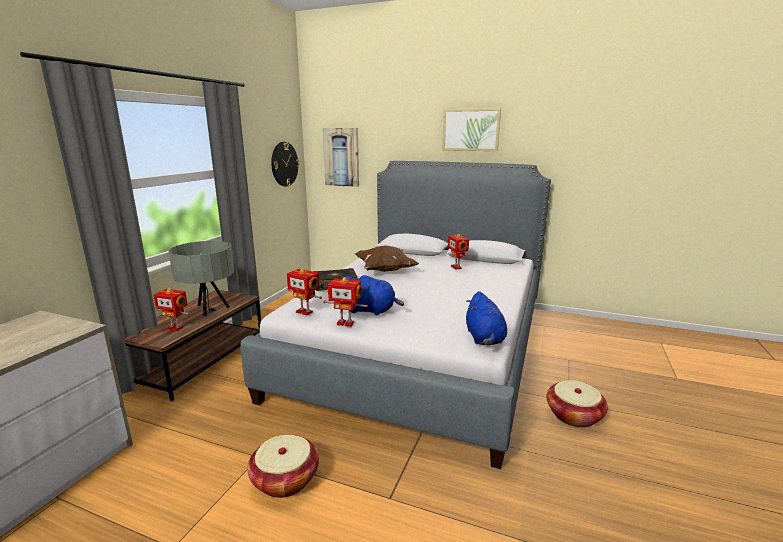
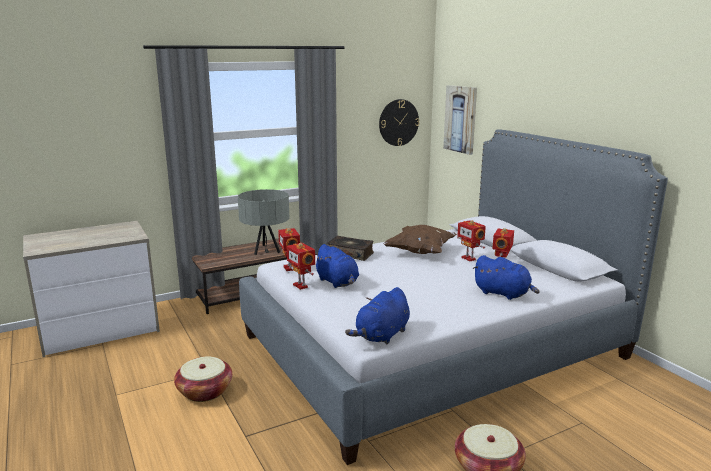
camera: 40 degrees right, 0 degrees up
(175, 328) = (227, 258): toy robot -> toy robot (469, 258)
(471, 130) = (585, 99): picture -> none
(492, 283) = (503, 294): none -> blue plush toy

